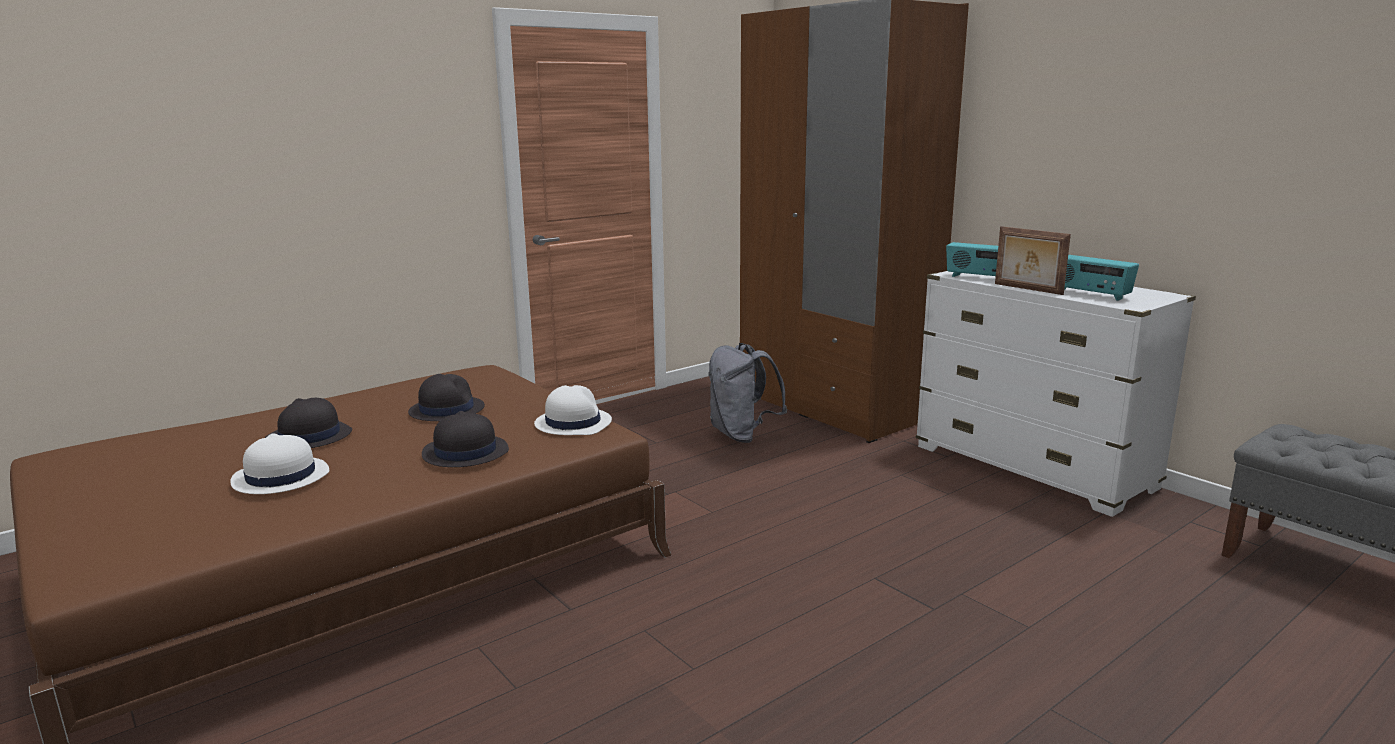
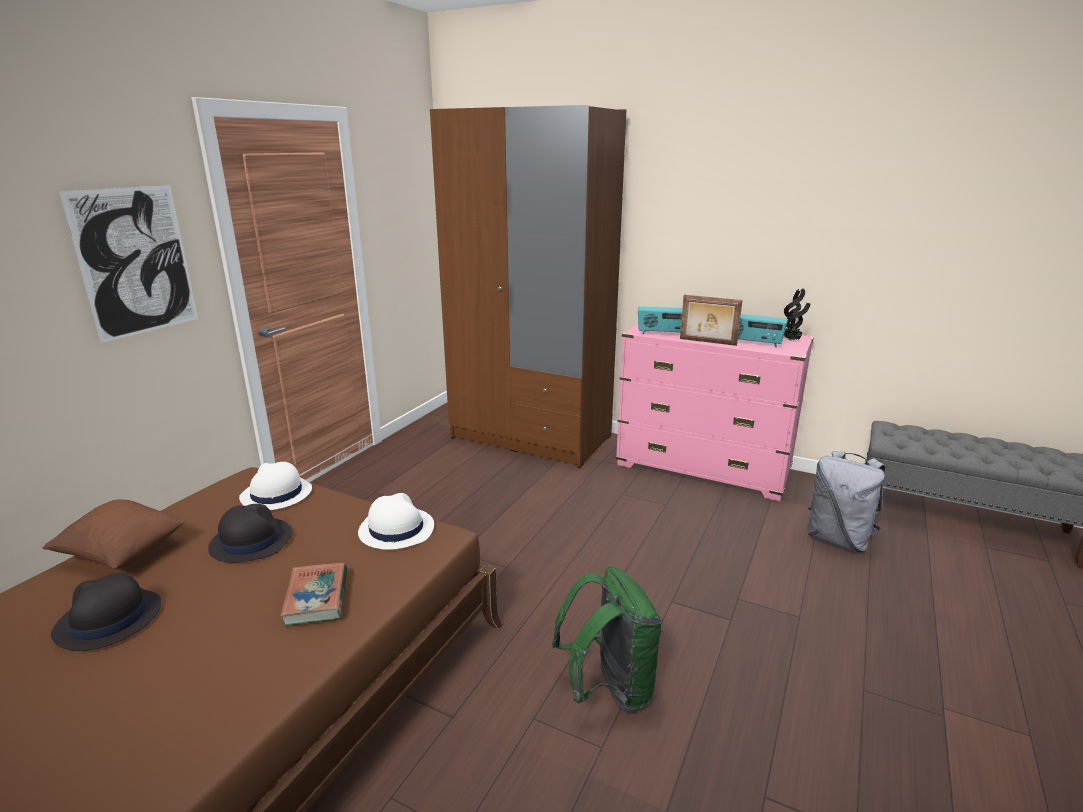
camera: 25 degrees left, 5 degrees up
(280, 477) = (113, 696): white hat -> white hat (276, 494)
(349, 403) = (123, 553): none -> brown pillow
(420, 155) = (136, 262): none -> picture
(465, 453) = (316, 597): black hat -> book
(739, 629) = (609, 689): none -> green backpack
(742, 435) = (478, 480): grey backpack -> grey backpack (838, 539)
(1032, 468) = (703, 468): white dresser -> pink dresser
(1152, 297) = (791, 340): none -> potted plant

